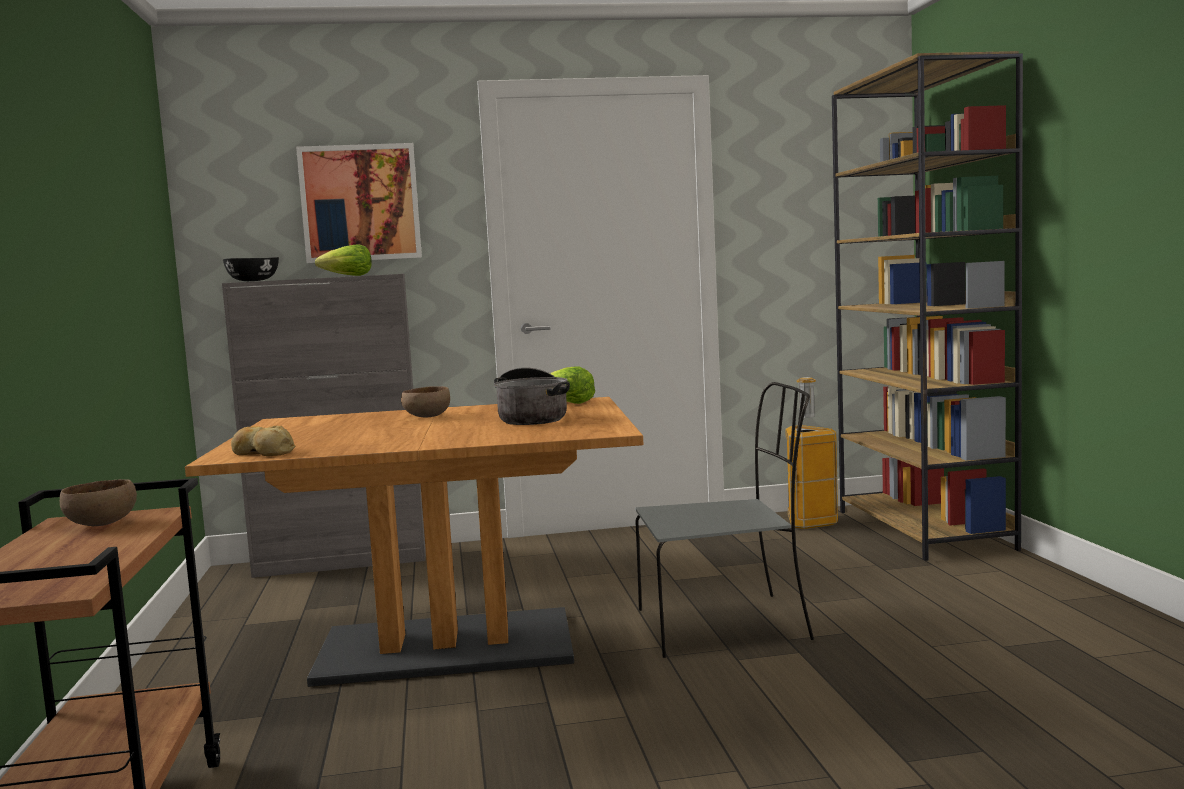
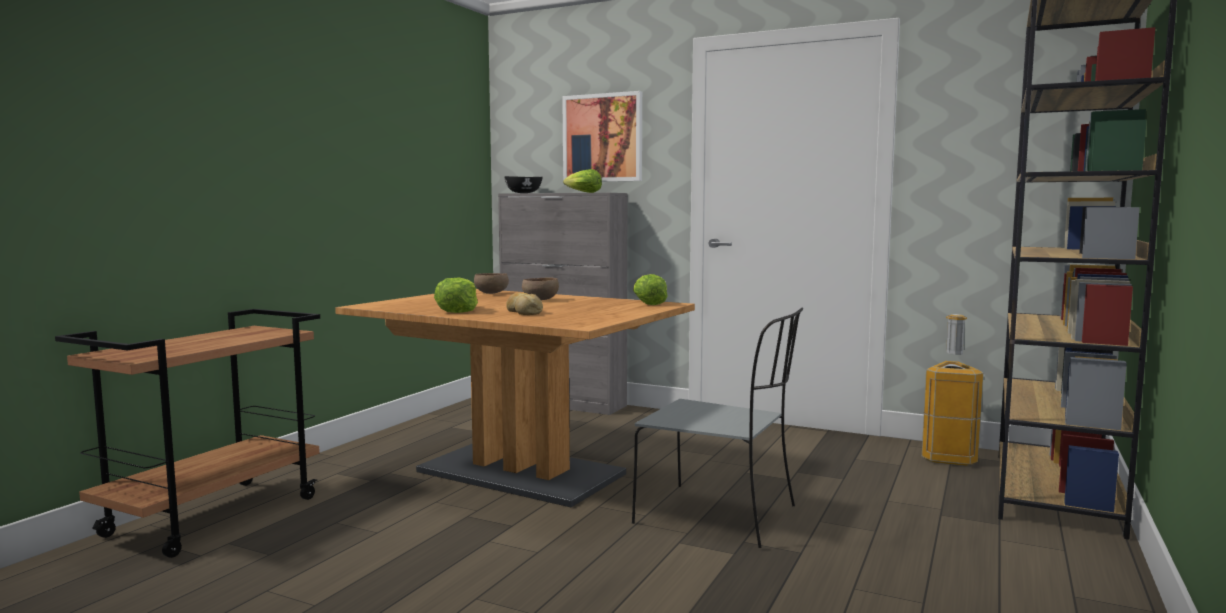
camera: 35 degrees right, 0 degrees up
(100, 524) = (254, 332): brown bowl -> brown bowl (490, 293)
(263, 452) = (387, 306): bread -> bread (524, 312)
(392, 442) = (457, 311): none -> lettuce
(532, 417) = (586, 309): cooking pot -> none

